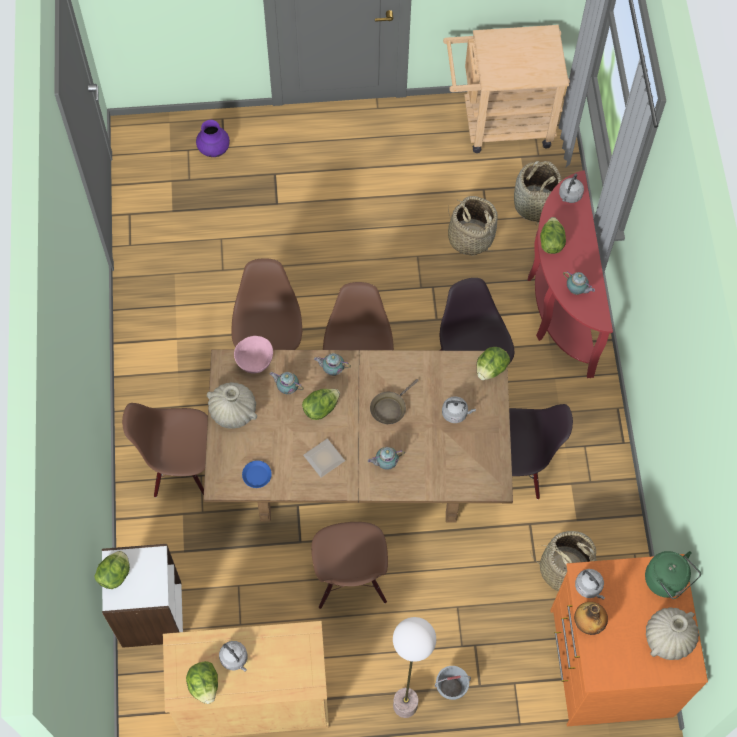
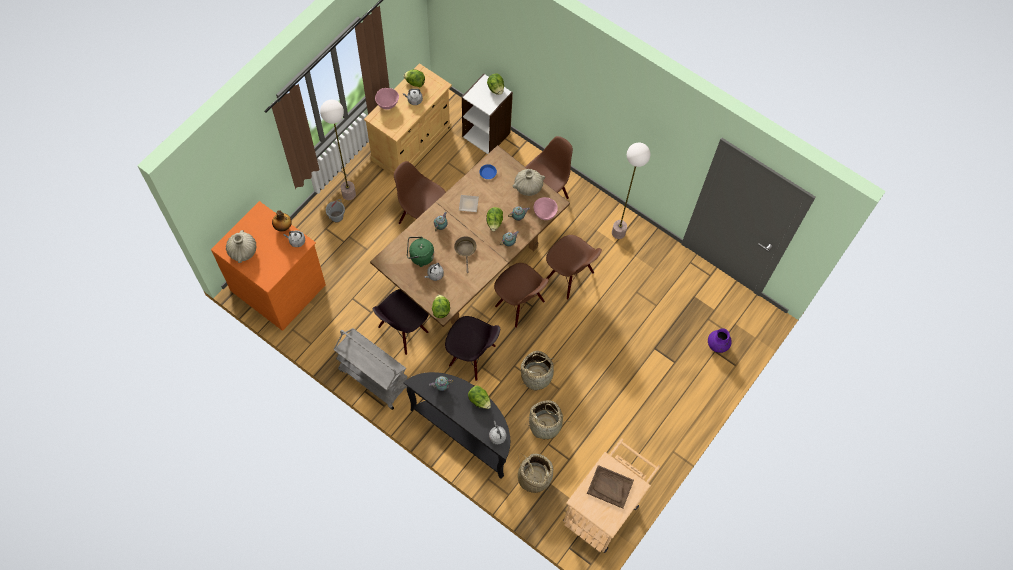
camera: 130 degrees right, 0 degrees up
(159, 345) = (618, 233): none -> floor lamp
(275, 688) = (387, 104): none -> pink bowl
(513, 60) = (610, 487): none -> brown tray
(558, 305) = (465, 432): red console table -> black console table
(564, 568) = (336, 307): basket -> basket (537, 376)
(600, 446) = (373, 379): none -> grey cart
(667, 581) = (264, 274): green kettle -> green kettle (420, 256)

